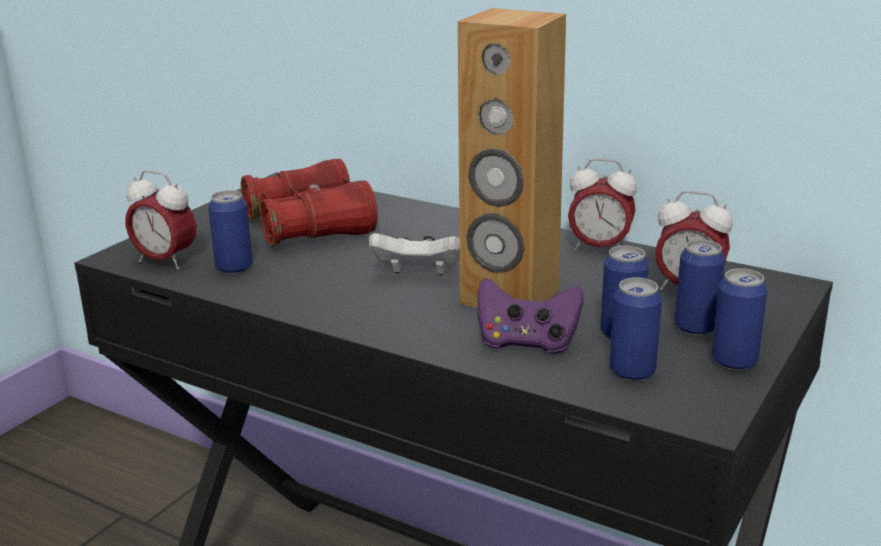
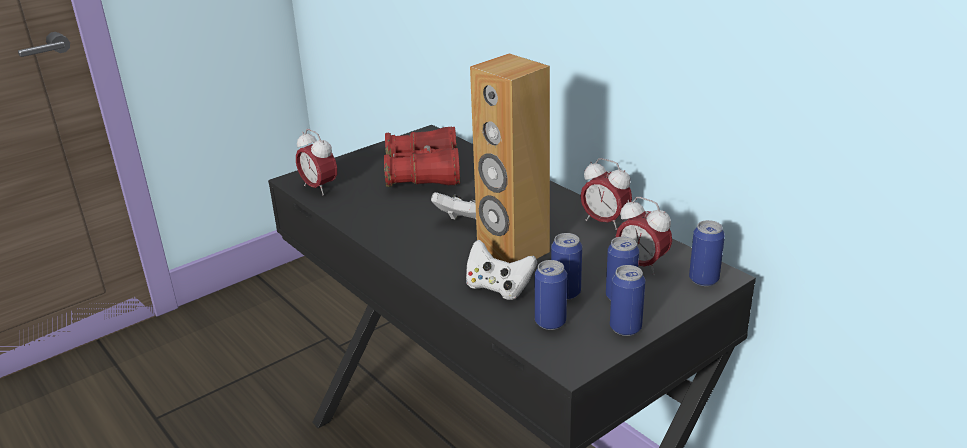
camera: 20 degrees right, 5 degrees up
(234, 267) = (357, 199): can -> can (703, 279)
(527, 343) = (498, 288): purple game controller -> white game controller

